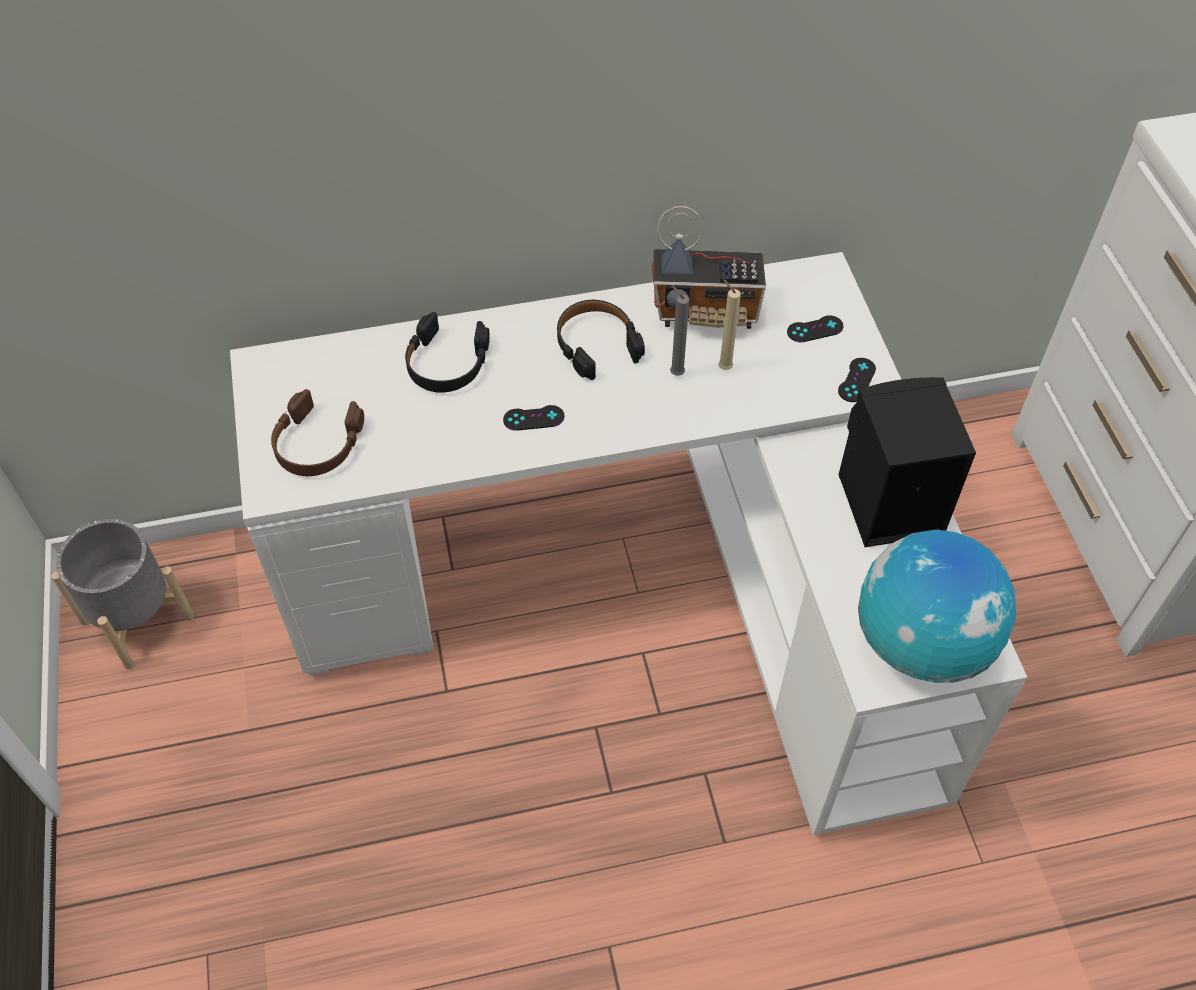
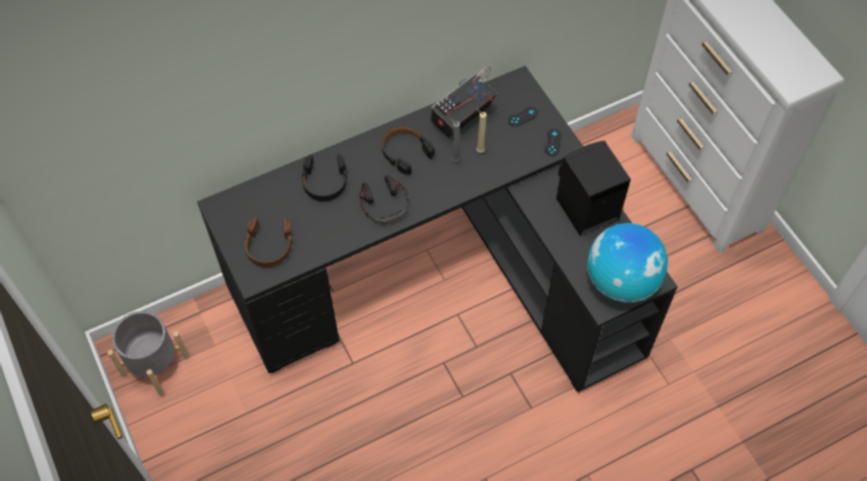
camera: 15 degrees left, 5 degrees up
(533, 418) = (384, 204): black game controller -> headphones
(639, 589) = (444, 278): white desk -> black desk
(707, 311) = (460, 119): radio -> radio turned 150 degrees clockwise

